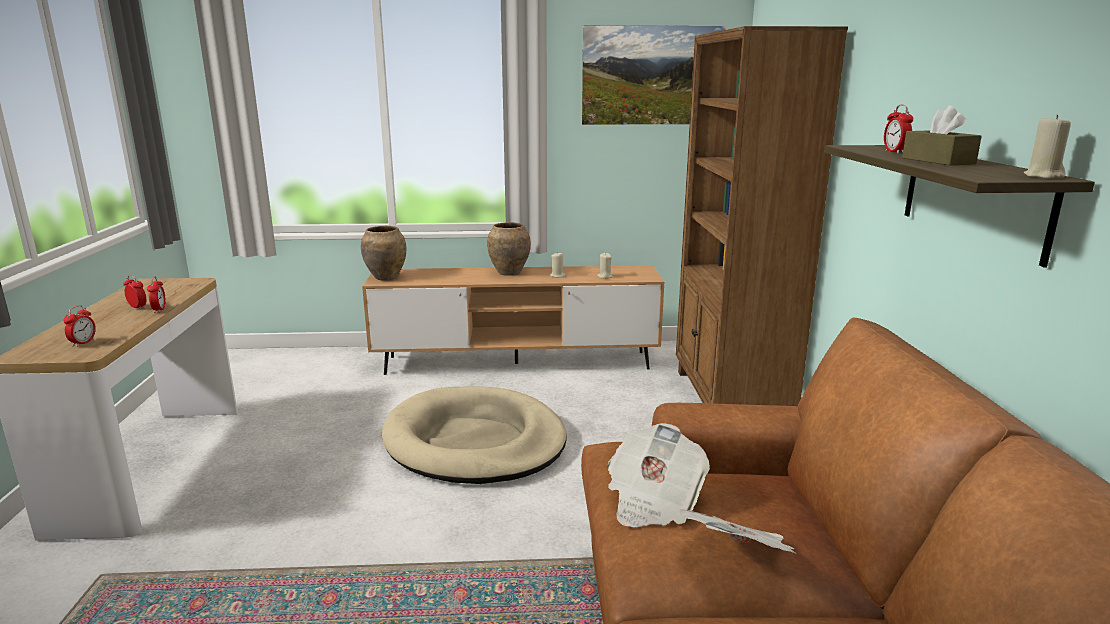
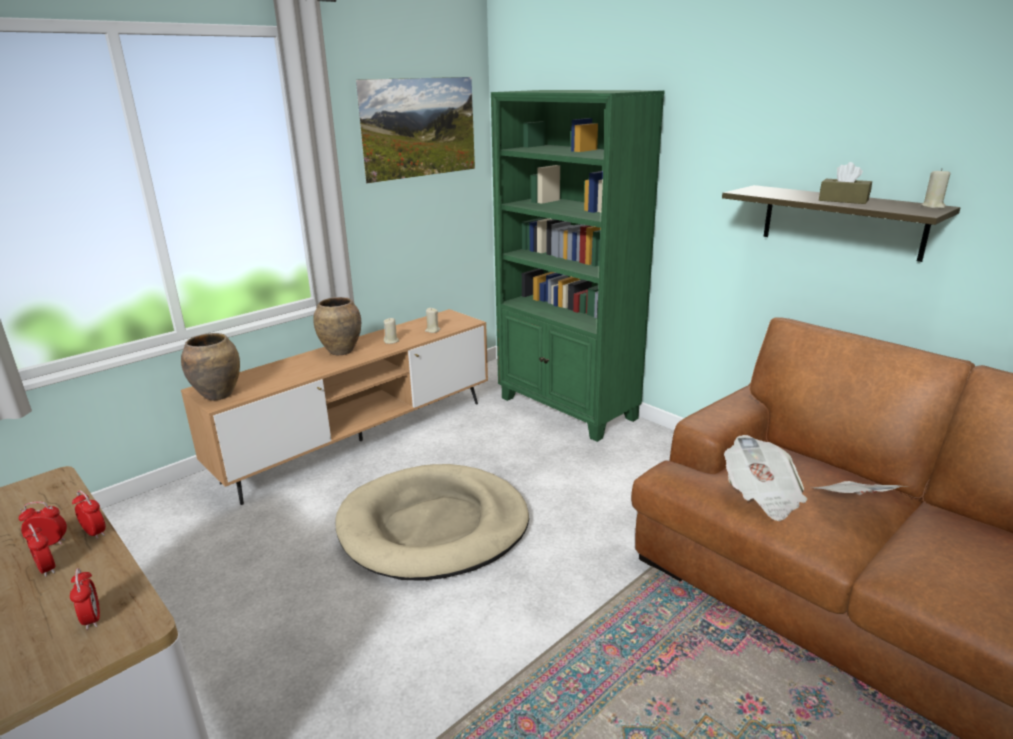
camera: 40 degrees left, 5 degrees up
(729, 402) = (567, 409): brown bookcase -> green bookcase
(894, 152) = (789, 194): alarm clock -> alarm clock (46, 569)

